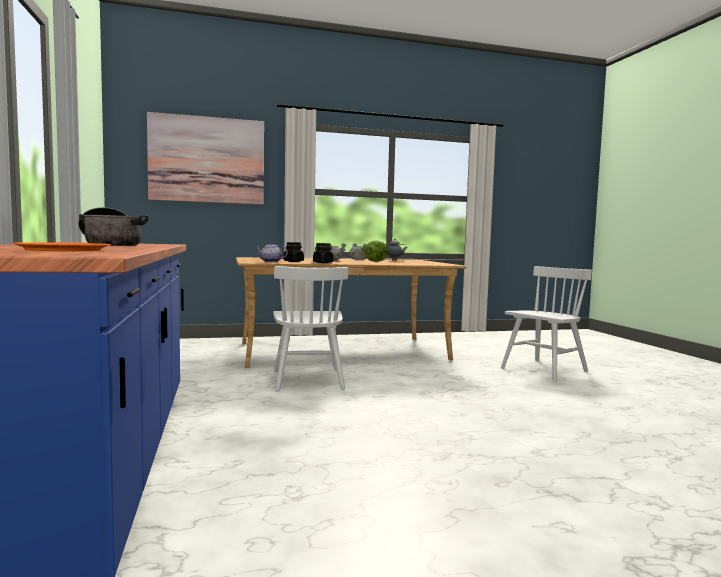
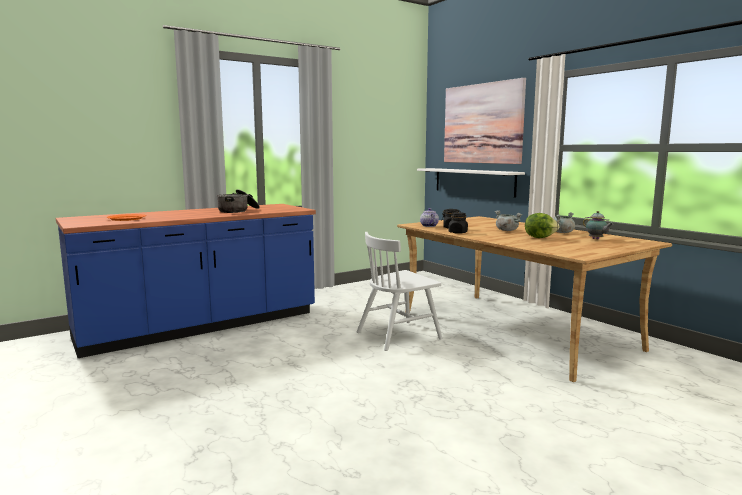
camera: 70 degrees right, 5 degrees up
(197, 222) = (473, 181): none -> white shelf
(544, 370) = (626, 447): white chair -> none

